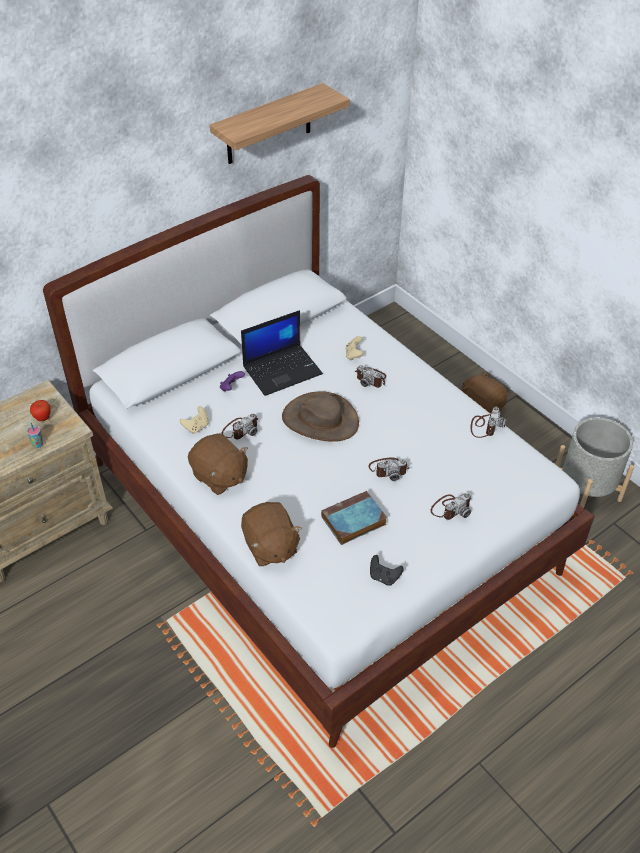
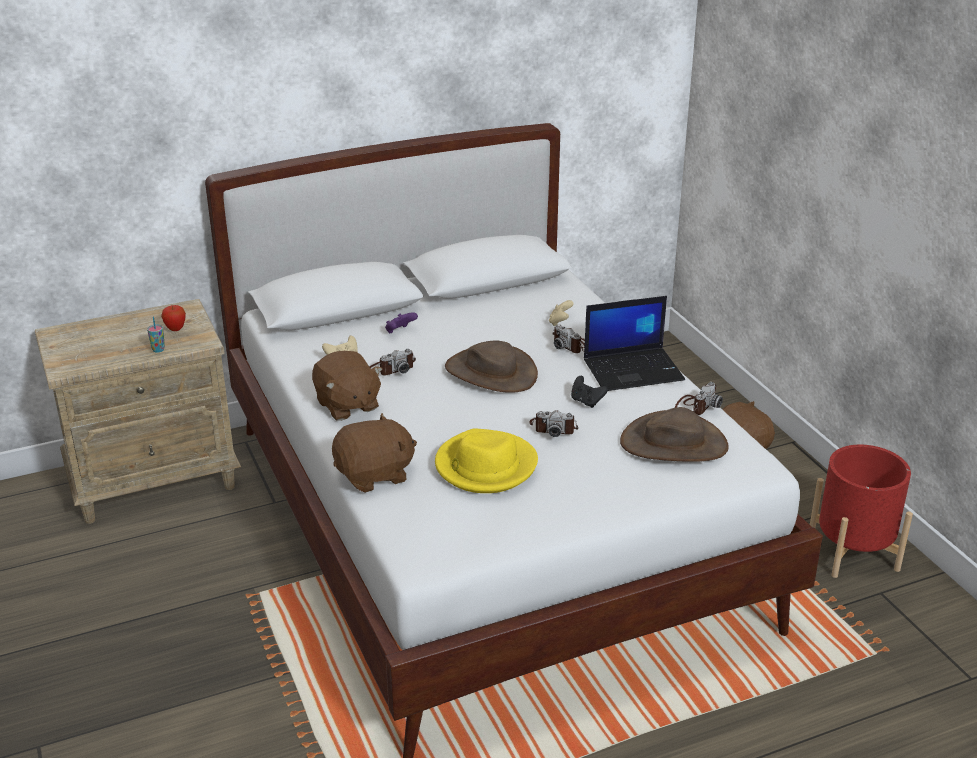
camera: 15 degrees right, 15 degrees down
(268, 125) = (501, 50): shelf -> none
(270, 547) = (375, 475): brown plush toy -> brown plush toy turned 105 degrees counterclockwise
(282, 369) = (468, 324): laptop -> laptop (634, 369)
(353, 521) = (485, 466): book -> yellow hat
(384, 577) = (500, 524): black game controller -> black game controller (586, 402)
(450, 508) = (615, 474): camera -> none
(482, 468) = (674, 443): none -> brown hat
(586, 490) = (853, 552): grey planter -> red planter

